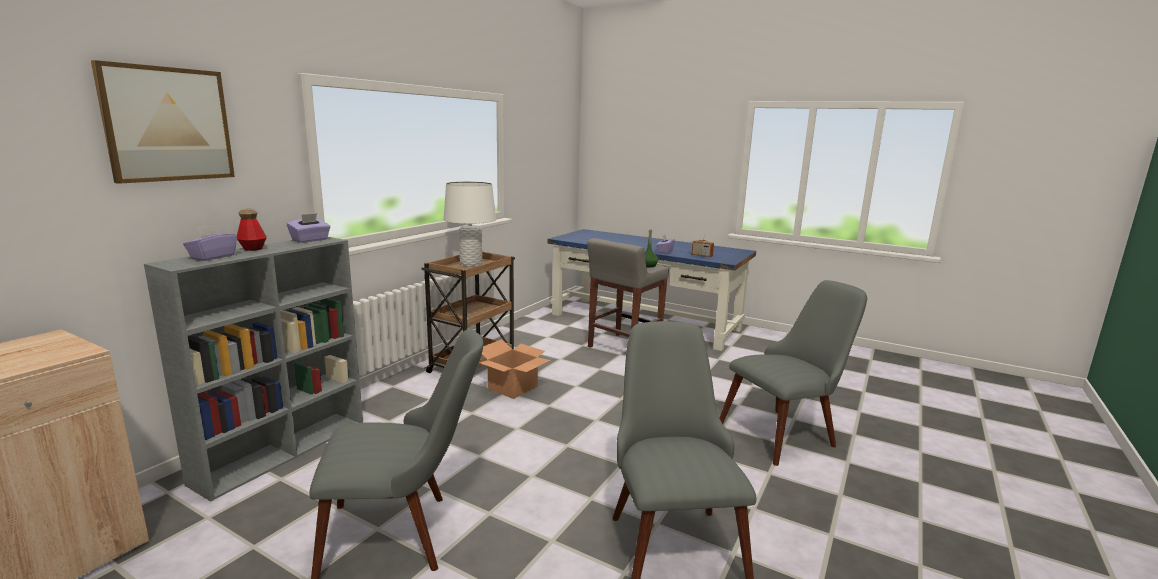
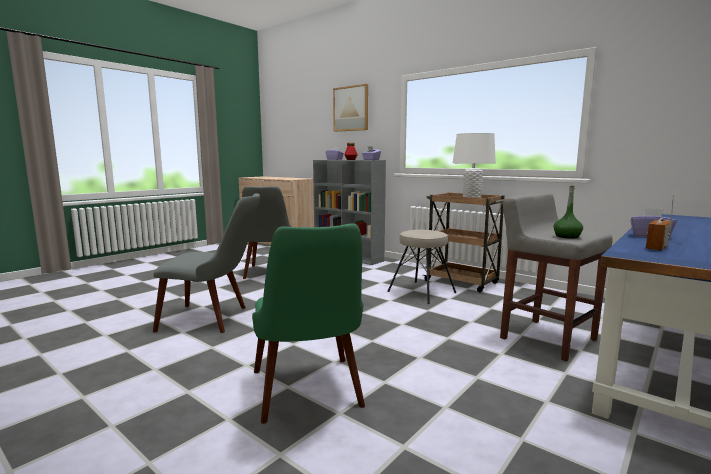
camera: 100 degrees right, 5 degrees down
(513, 387) = (422, 292): cardboard box -> beige stool
(786, 432) = (310, 396): grey chair -> green chair

